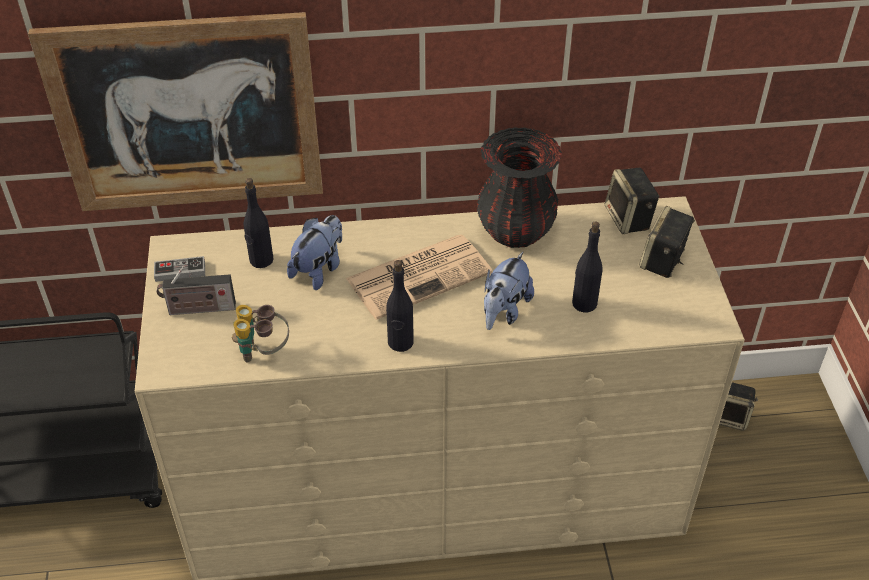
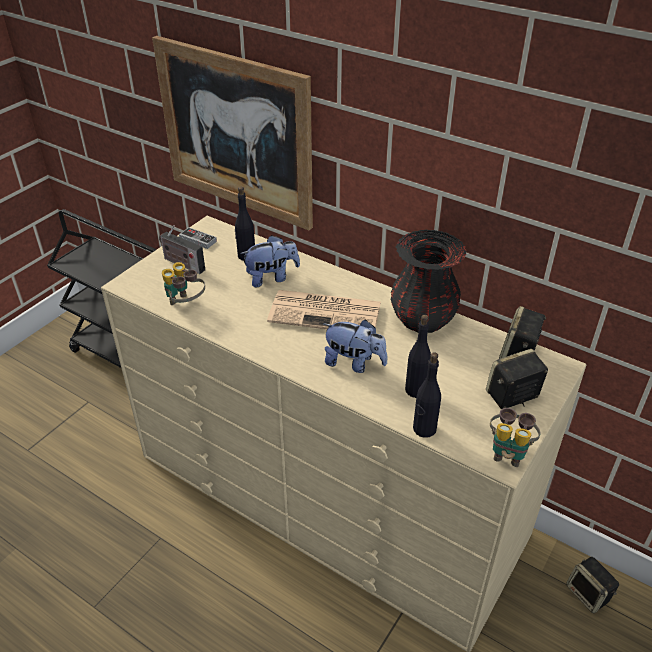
camera: 40 degrees right, 5 degrees down
(400, 342) = (266, 343): black bottle -> black bottle (424, 429)
(504, 311) = (354, 363): plush toy -> plush toy turned 135 degrees counterclockwise
(710, 312) = (508, 452): none -> binoculars

